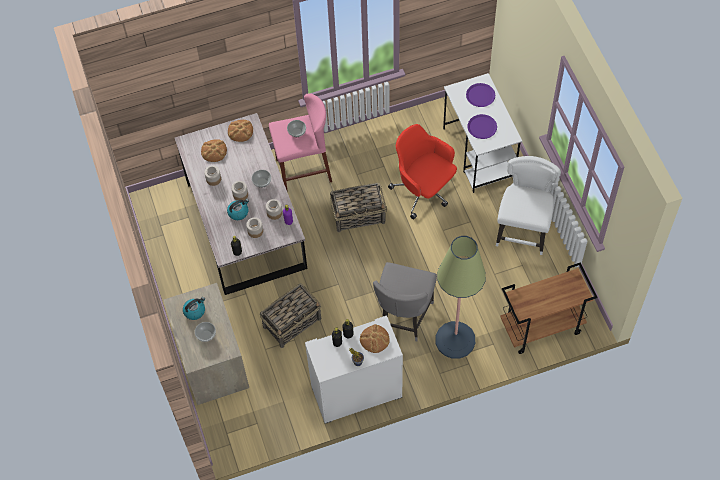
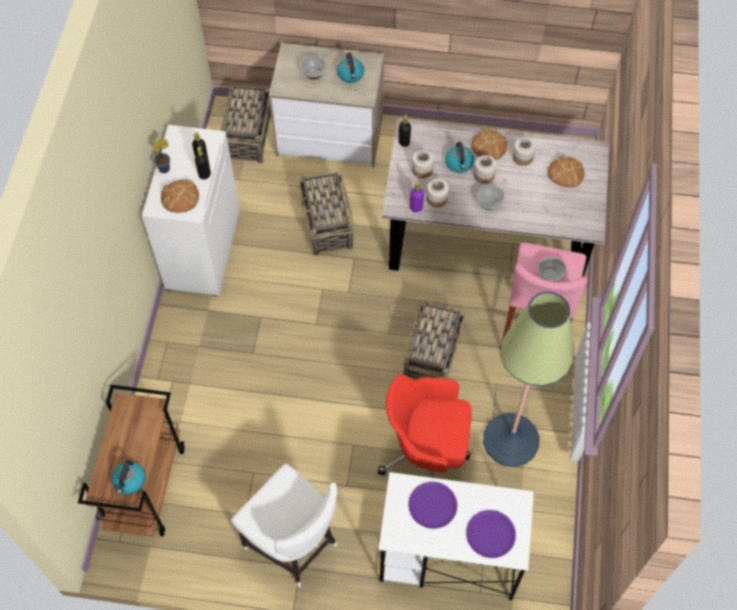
camera: 115 degrees right, 0 degrees up
(240, 131) = (583, 212): bread -> bread (489, 146)
(242, 416) = (248, 137): none -> basket
(403, 317) = (261, 339): grey chair -> none
(423, 191) = (426, 452): red office chair -> red office chair turned 150 degrees counterclockwise
(455, 340) = (196, 379): floor lamp -> floor lamp (511, 440)
(565, 283) = (130, 481): none -> kettle

